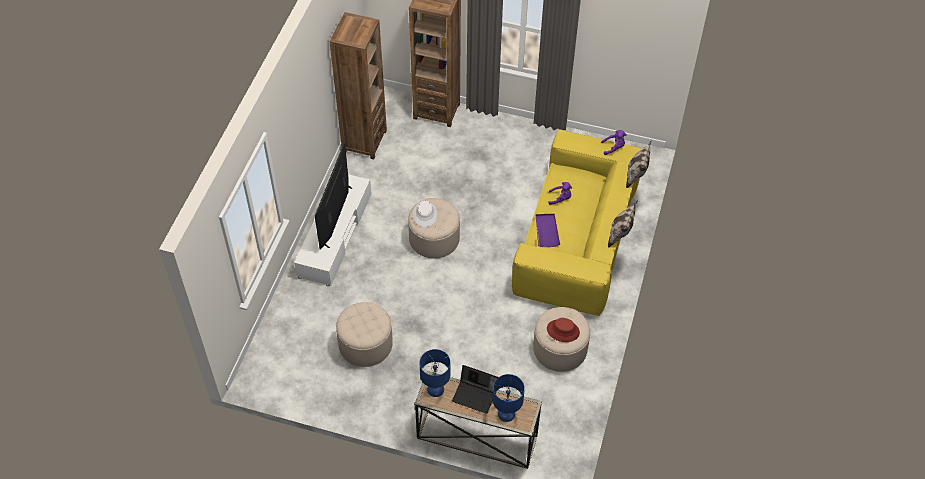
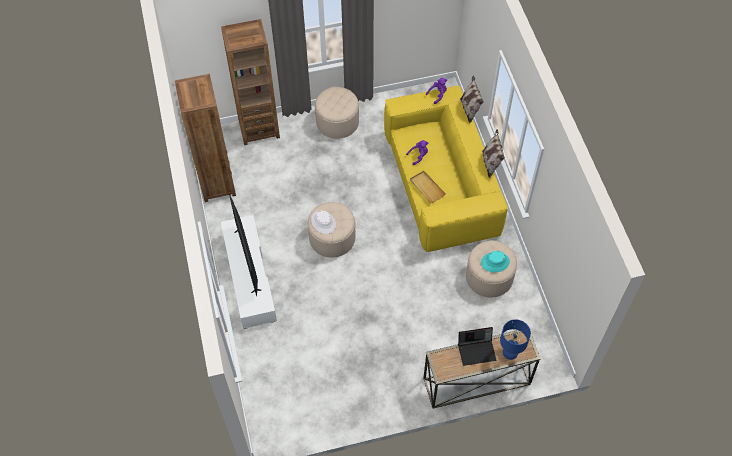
camera: 30 degrees left, 5 degrees up
(365, 344) = (339, 354): beige ottoman -> beige ottoman (337, 122)
(435, 389) = (443, 363): blue table lamp -> none
(546, 231) = (427, 188): purple tray -> beige tray
(563, 331) = (495, 262): red hat -> turquoise hat

